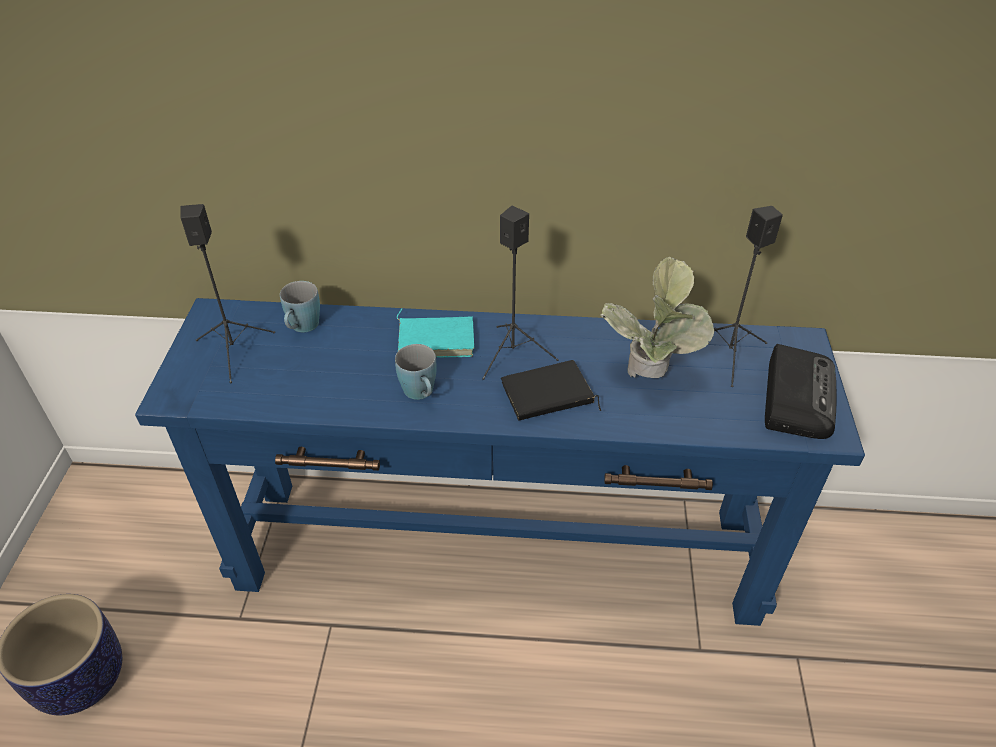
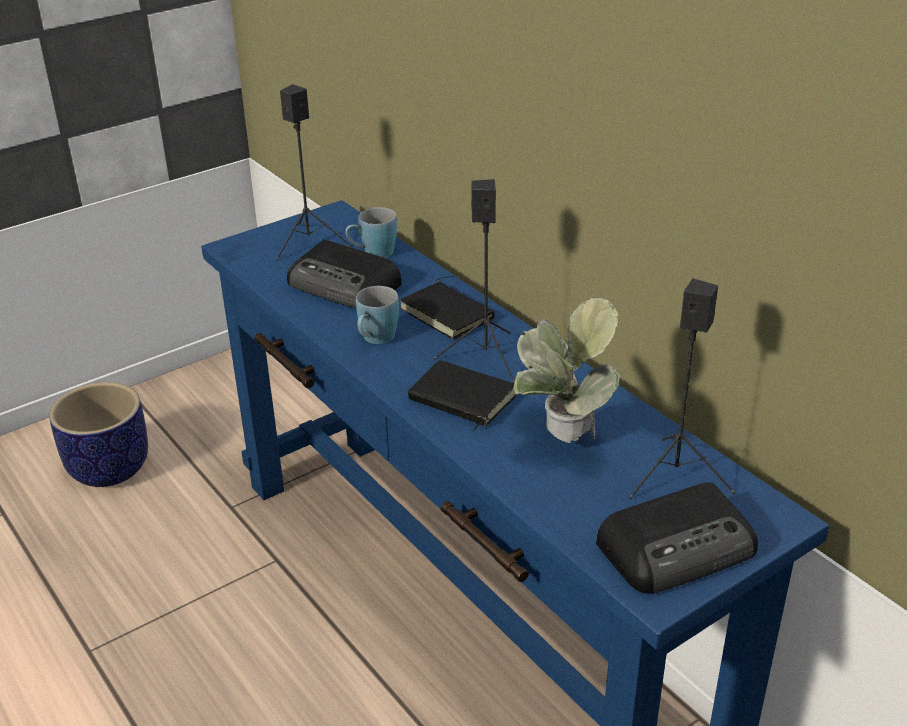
camera: 50 degrees right, 10 degrees down
(325, 367) = (345, 285): none -> radio
(436, 338) = (449, 313): turquoise book -> black book

